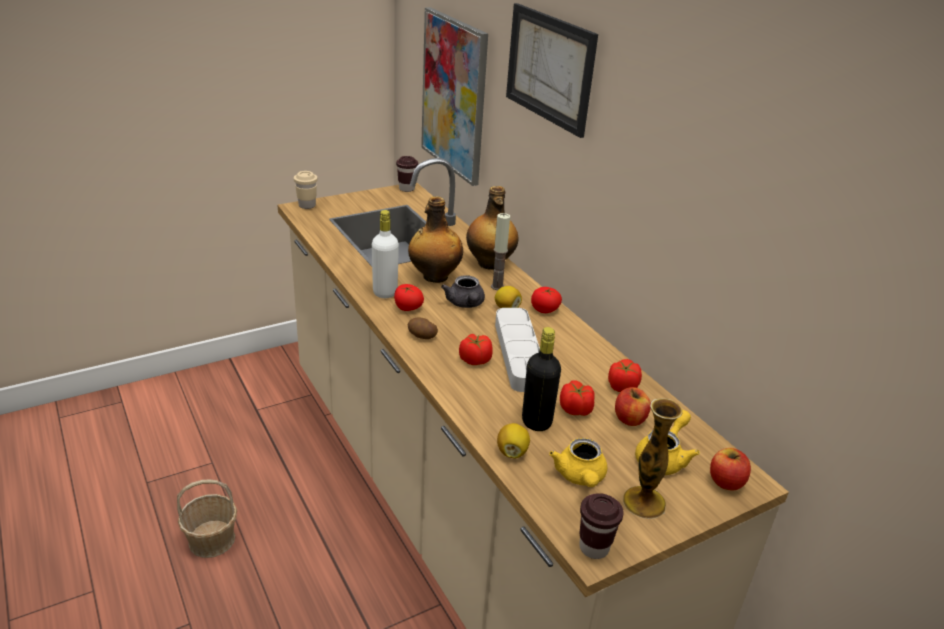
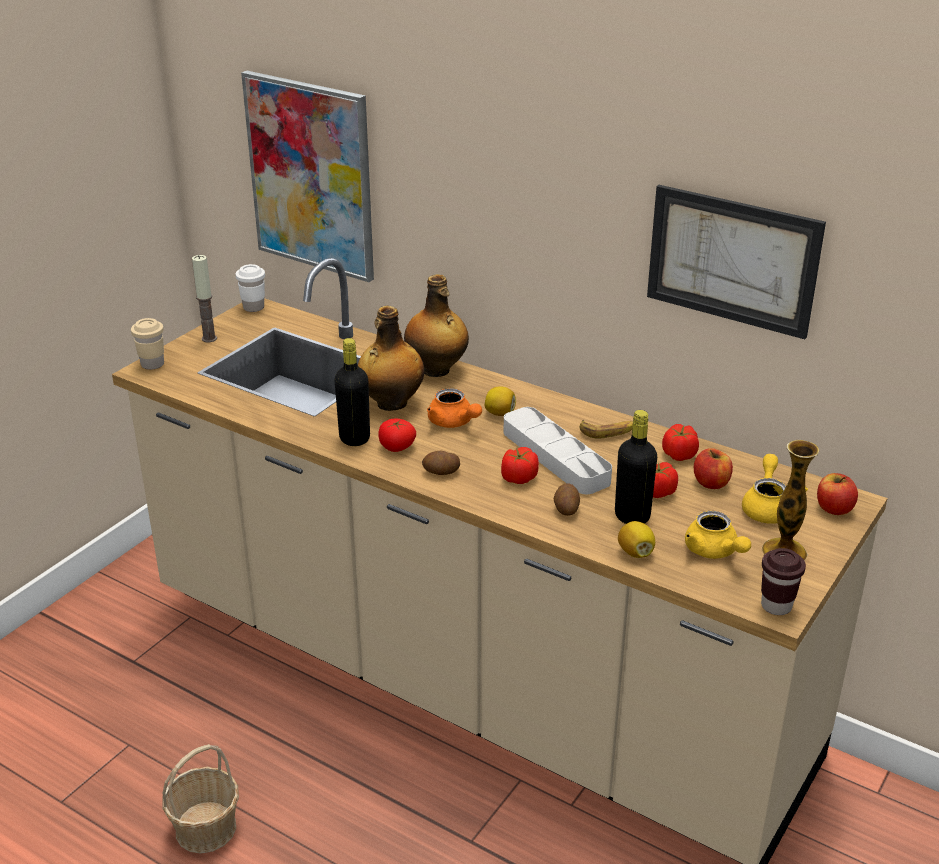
camera: 25 degrees left, 0 degrees up
(385, 292) = (354, 438): white bottle -> black bottle
(406, 189) = (253, 307): brown cup -> white cup
(465, 304) = (453, 423): grey teapot -> orange teapot
(489, 396) = (566, 508): none -> potato
(497, 286) = (468, 393): candle -> candle (209, 338)
(544, 310) = (539, 402): tomato -> none
(550, 68) = (480, 126): picture -> picture (732, 260)
(579, 349) = (608, 431): none -> banana

